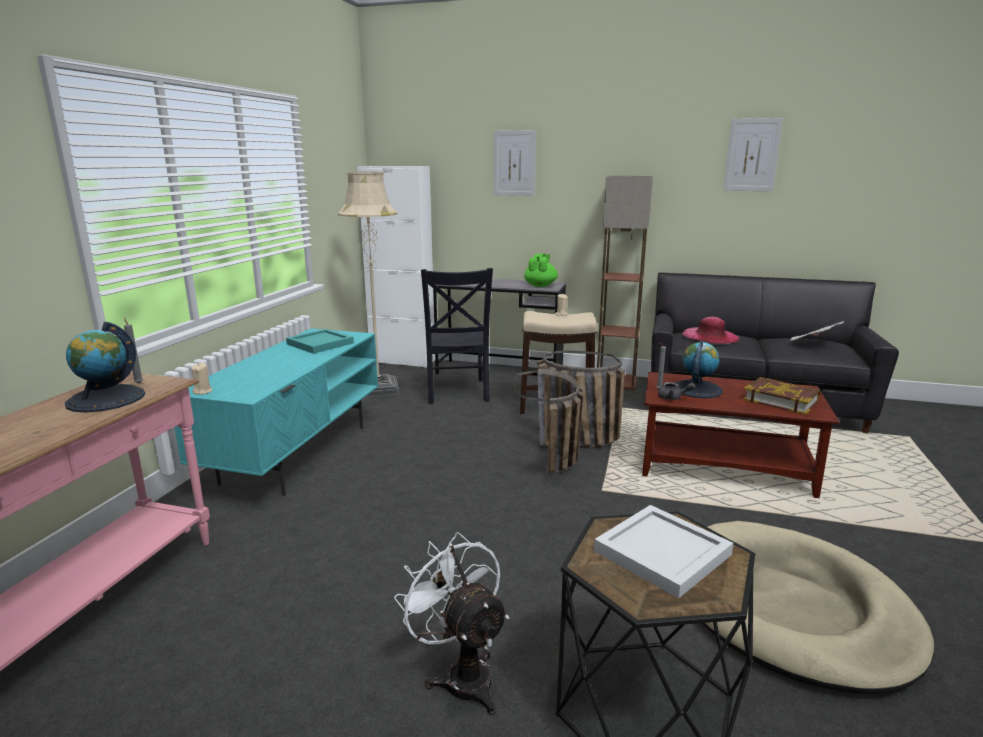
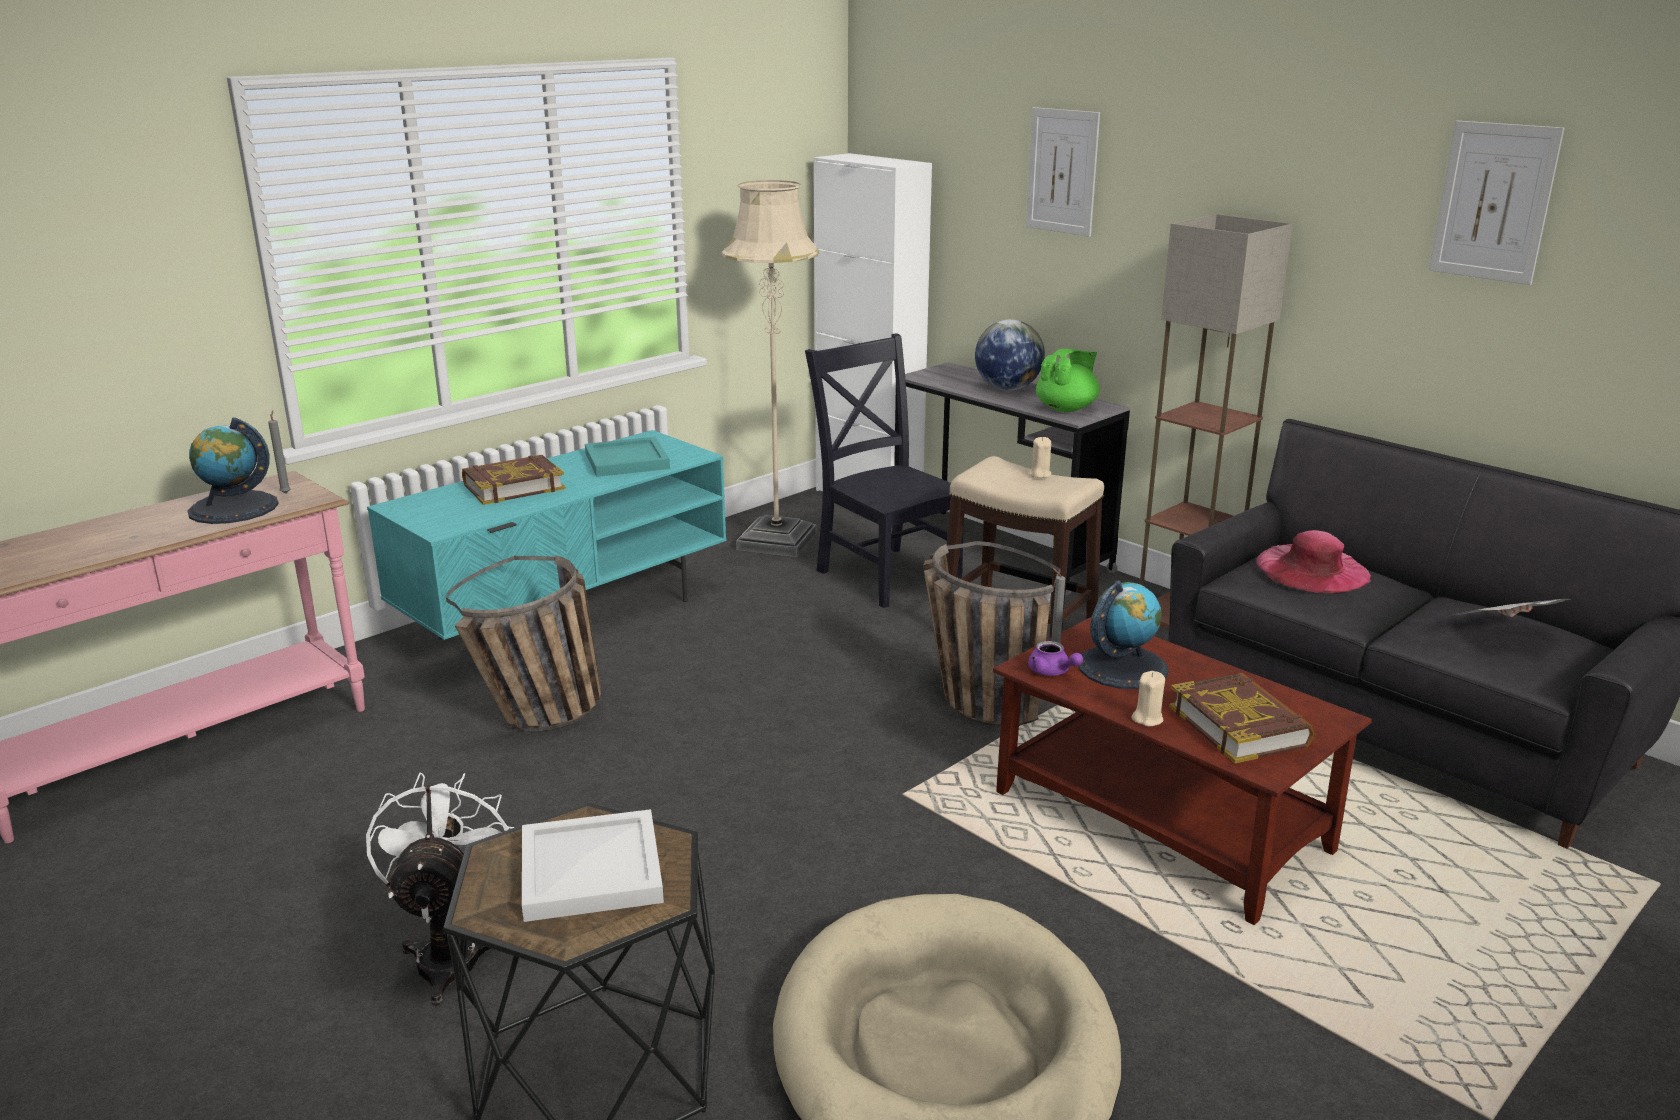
camera: 30 degrees right, 5 degrees up
(203, 391) = (403, 510): beige candle -> beige candle (1147, 719)
(264, 366) = (513, 486): none -> book
(457, 392) = (885, 574): black chair -> black chair turned 120 degrees clockwise
(497, 282) = (1007, 388): none -> globe
(555, 466) = (882, 737): basket -> basket (542, 720)
(673, 398) = (1052, 672): grey teapot -> purple teapot

